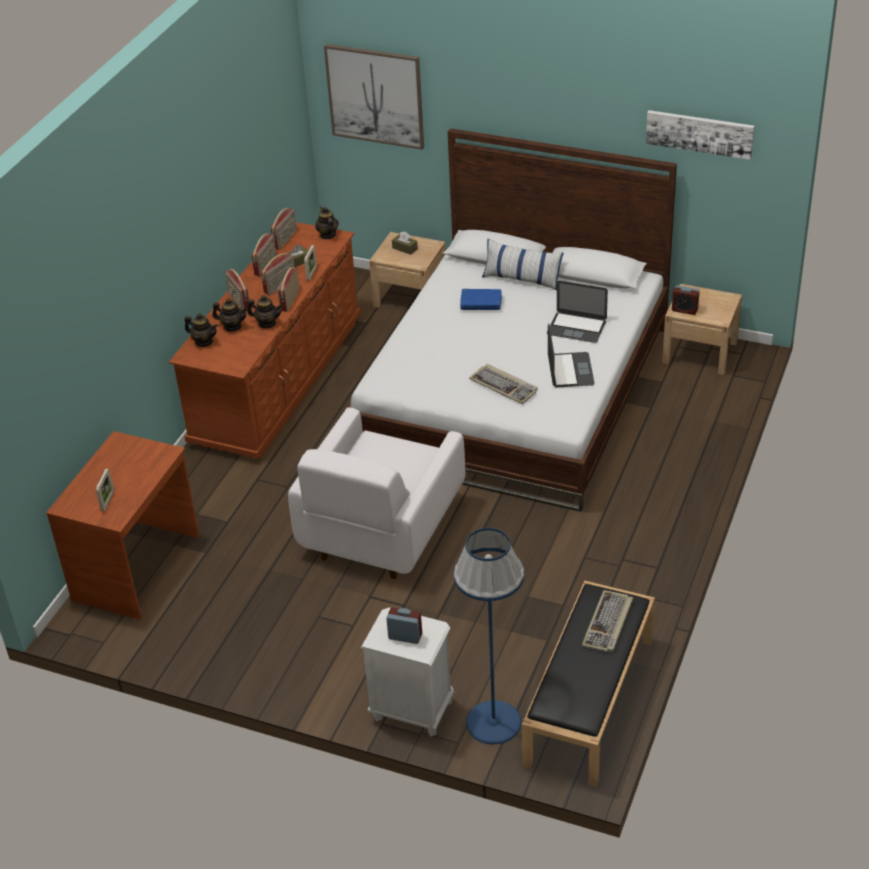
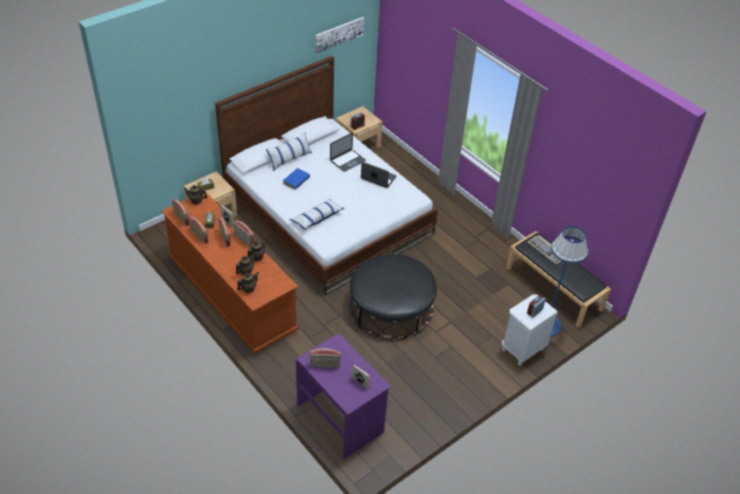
camera: 65 degrees left, 5 degrees up
(138, 568) = (341, 418): brown desk -> purple desk
(238, 301) = (223, 260): radio -> radio (324, 365)
(375, 96) = (166, 108): picture -> none
(382, 530) = (391, 306): white armchair -> black ottoman
(422, 353) = (317, 218): none -> pillow
(504, 386) = (370, 203): keyboard -> none

